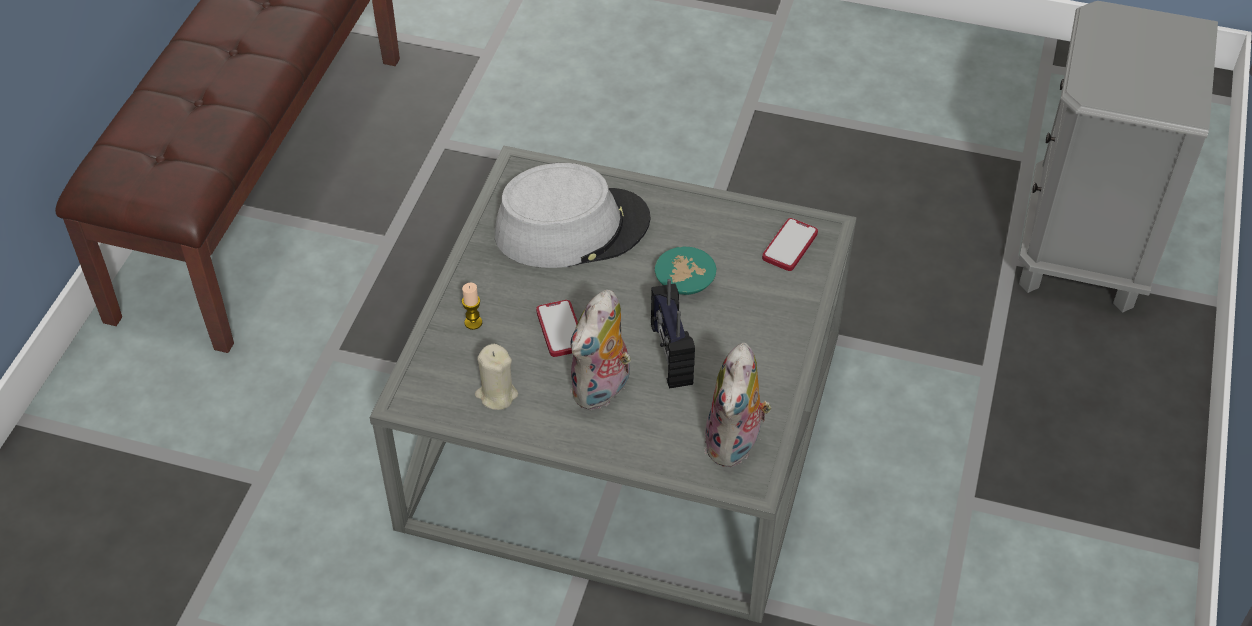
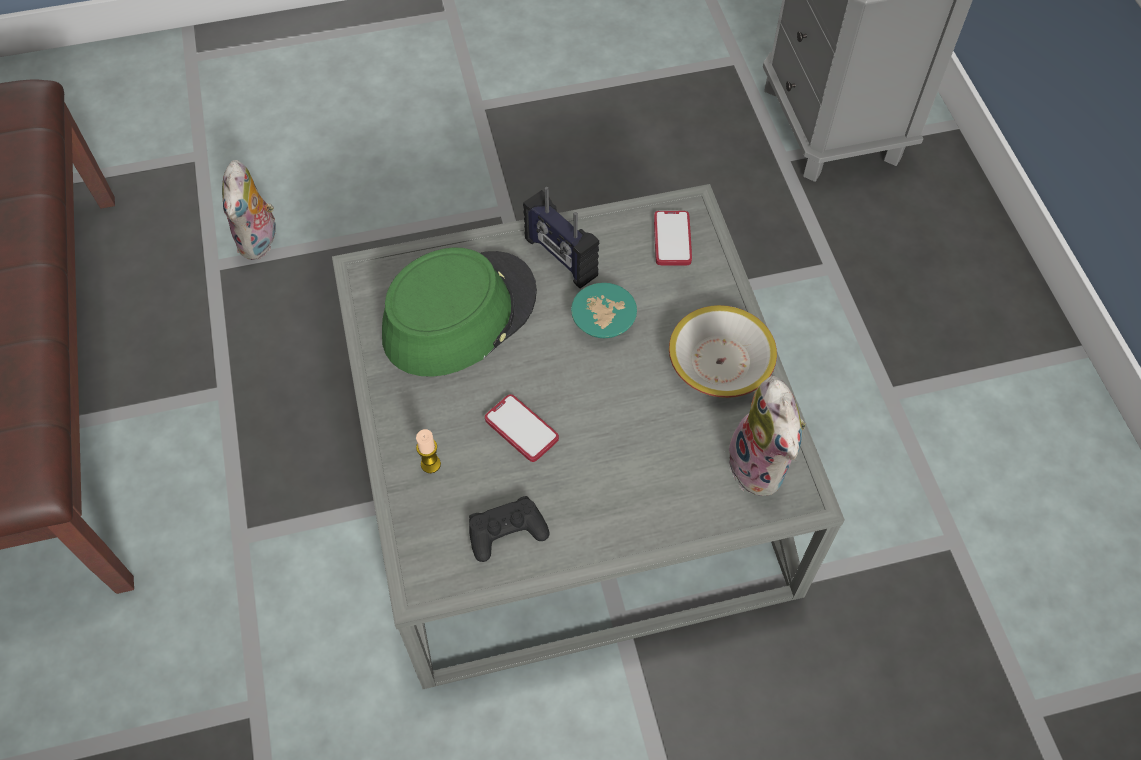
camera: 30 degrees left, 10 degrees up
(496, 394) = (506, 531): beige candle -> black game controller
(572, 227) = (459, 314): grey hat -> green hat
(602, 390) = (605, 474): plush toy -> plush toy (260, 241)
(670, 354) = (641, 403): radio -> radio (560, 258)
(758, 353) = (720, 362): none -> bowl

